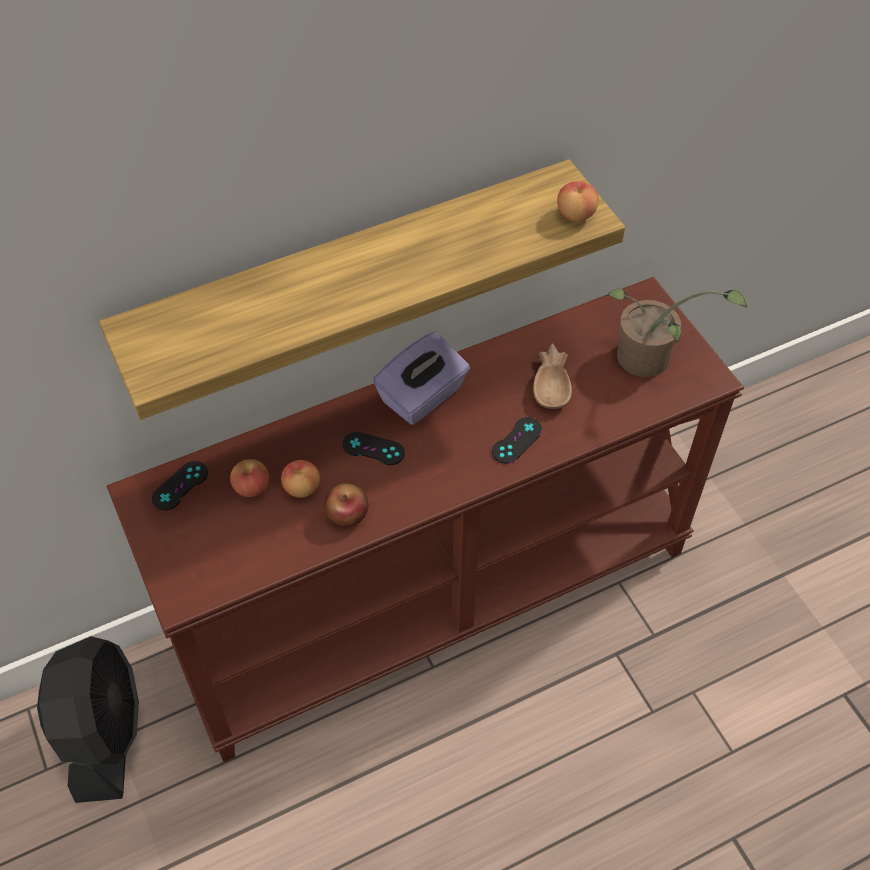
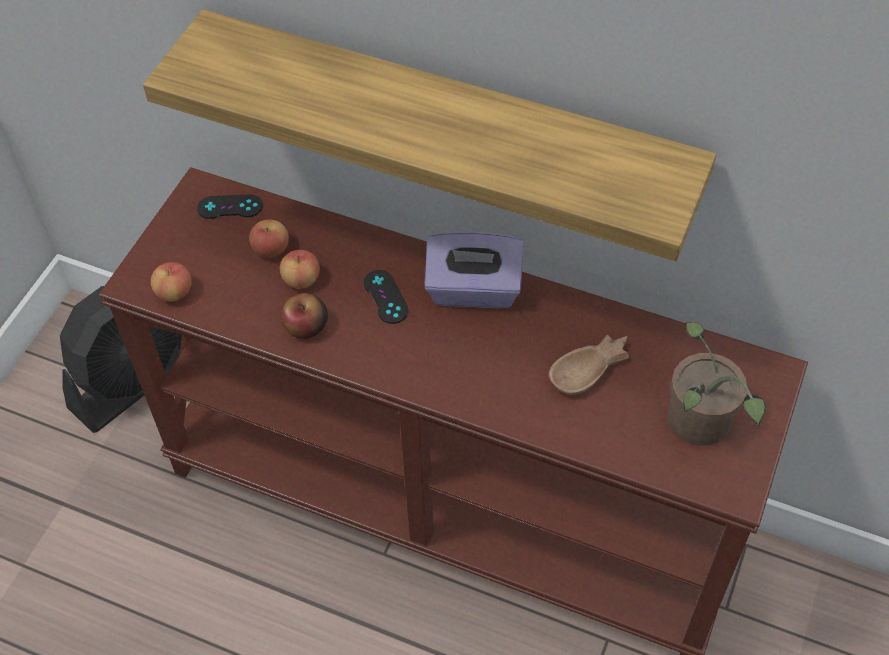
camera: 50 degrees right, 0 degrees up
(517, 440) = (498, 388): black game controller -> none
(575, 214) = (649, 201): apple -> apple (174, 292)

